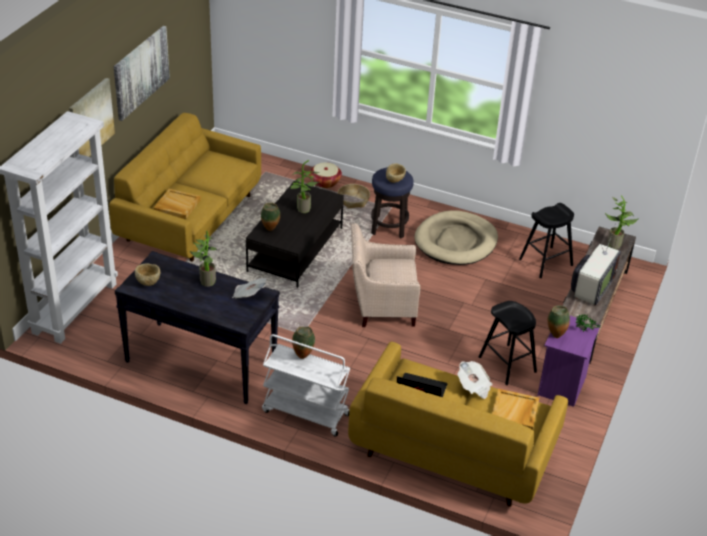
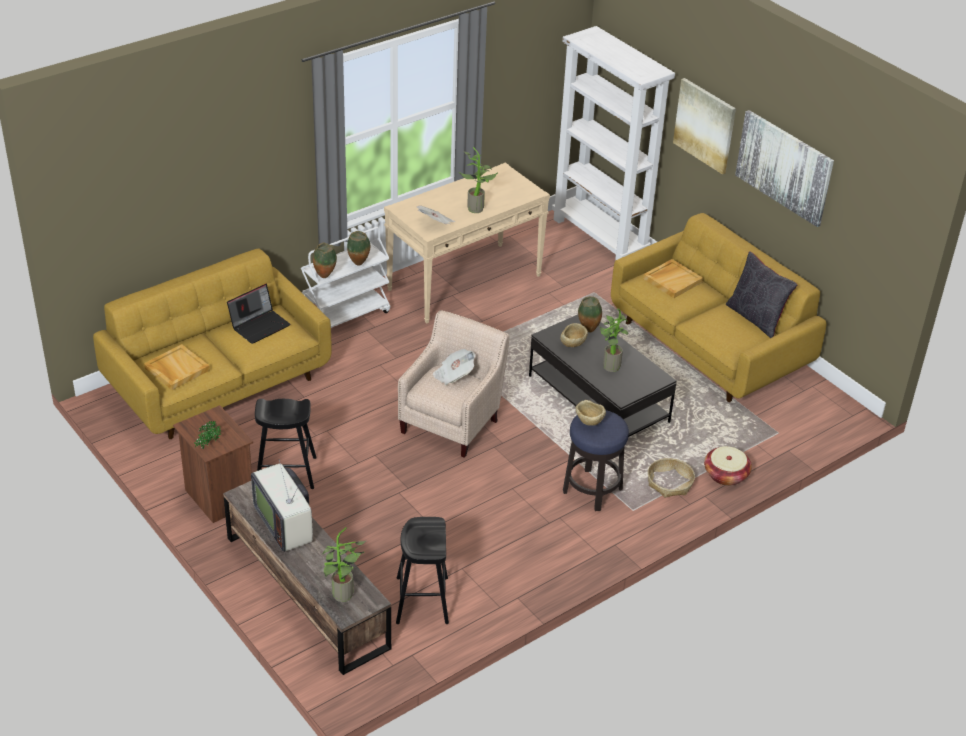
camera: 120 degrees right, 0 degrees up
(148, 282) = (503, 180): beige bowl -> beige bowl (573, 345)
(195, 162) = (756, 318): none -> black pillow
(200, 362) = (465, 282): black console table -> beige console table
(456, 241) = (523, 536): beige dog bed -> none
(474, 387) = (231, 359): newspaper -> newspaper (453, 375)
(555, 335) = (223, 419): vase -> vase (325, 276)
(563, 386) = (218, 497): purple nightstand -> brown nightstand

